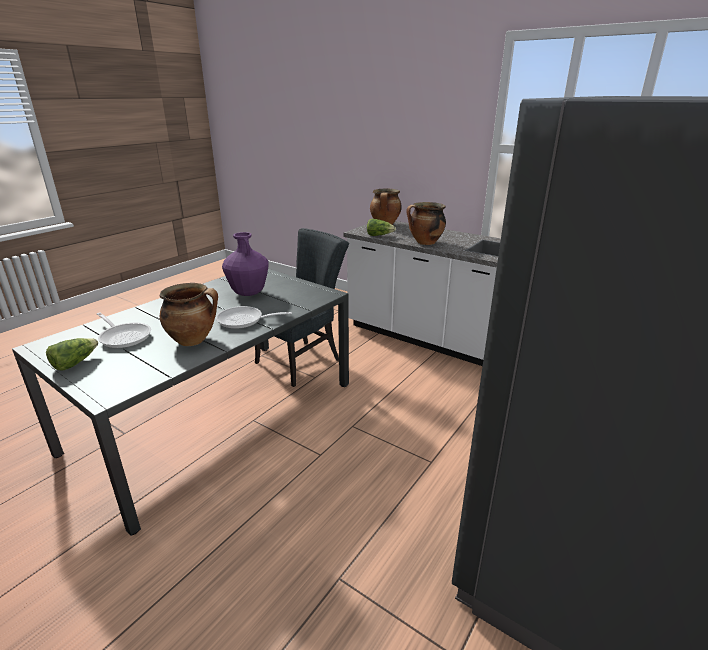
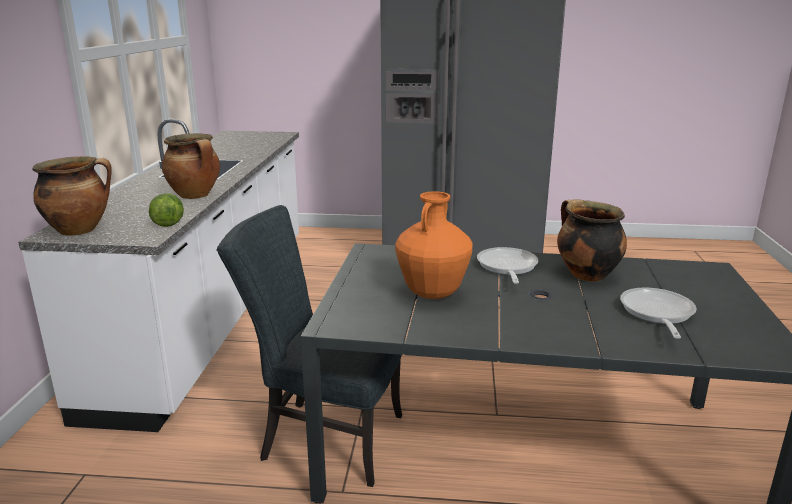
camera: 120 degrees left, 5 degrees down
(75, 363) = (734, 310): lettuce -> none
(244, 321) = (506, 268): frying pan -> frying pan turned 150 degrees counterclockwise
(248, 293) = (432, 294): purple vase -> orange vase

